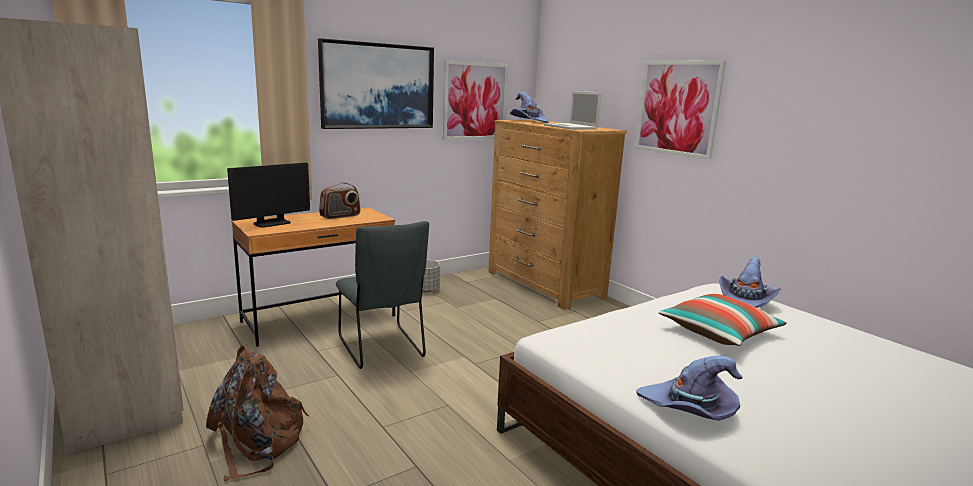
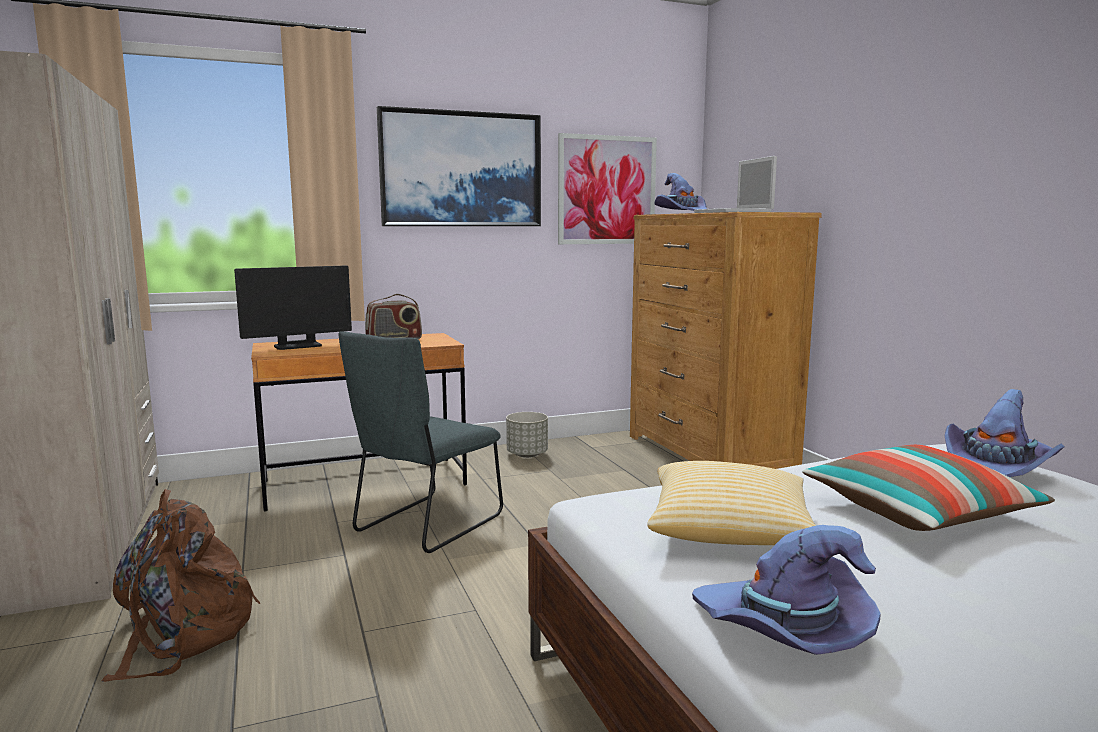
camera: 15 degrees right, 5 degrees down
(382, 349) = (425, 526): grey chair -> grey chair turned 45 degrees clockwise
(632, 352) = (729, 531): none -> pillow
(677, 108) = (896, 166): picture -> none

